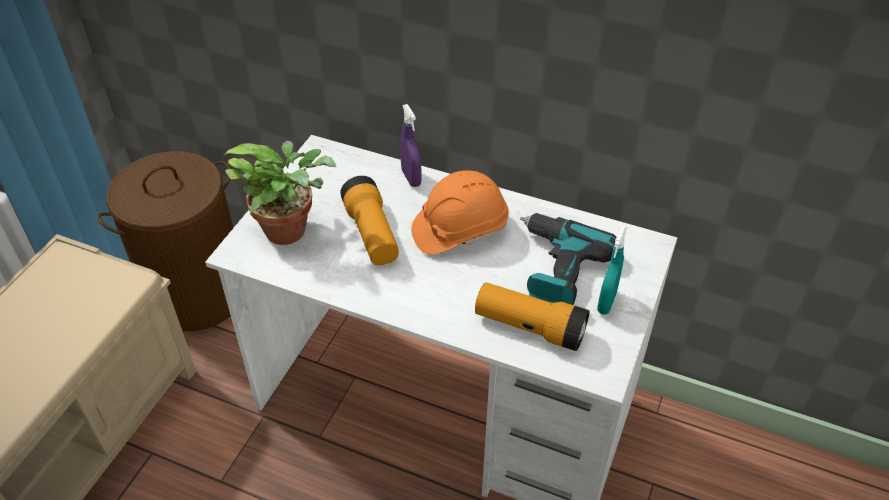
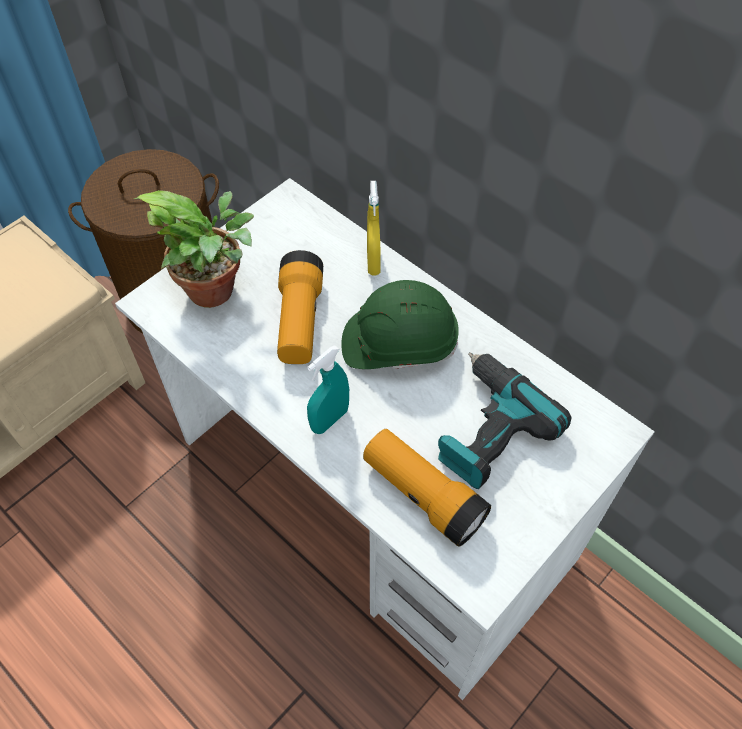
camera: 20 degrees right, 10 degrees up
(411, 178) = (373, 262): purple spray bottle -> yellow spray bottle
(459, 229) = (398, 343): orange hard hat -> green hard hat
(606, 302) = (527, 491): turquoise spray bottle -> turquoise spray bottle (329, 419)

